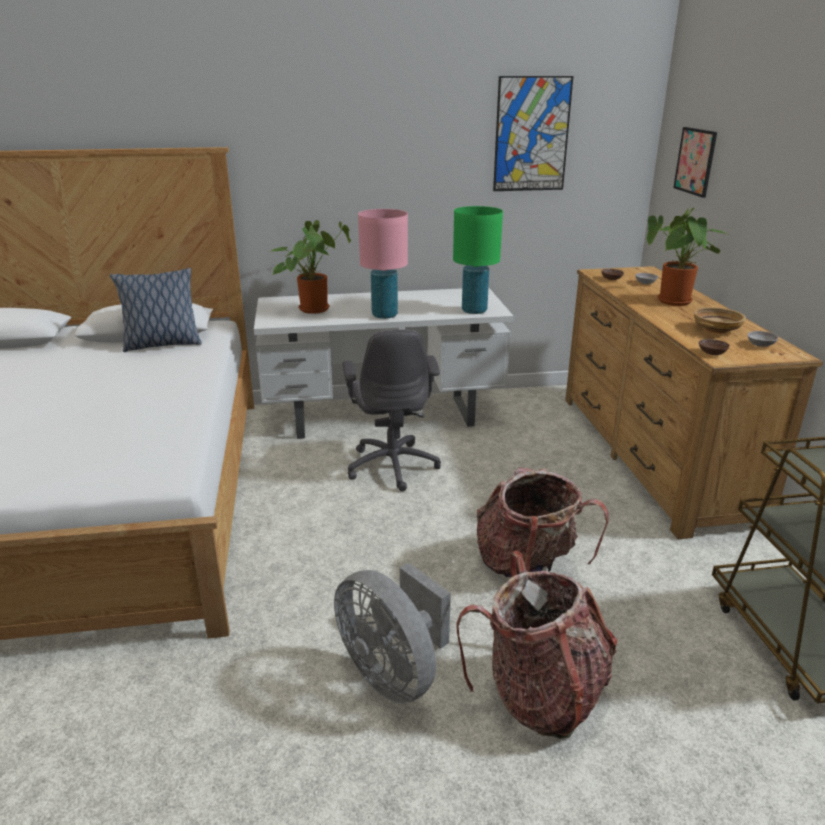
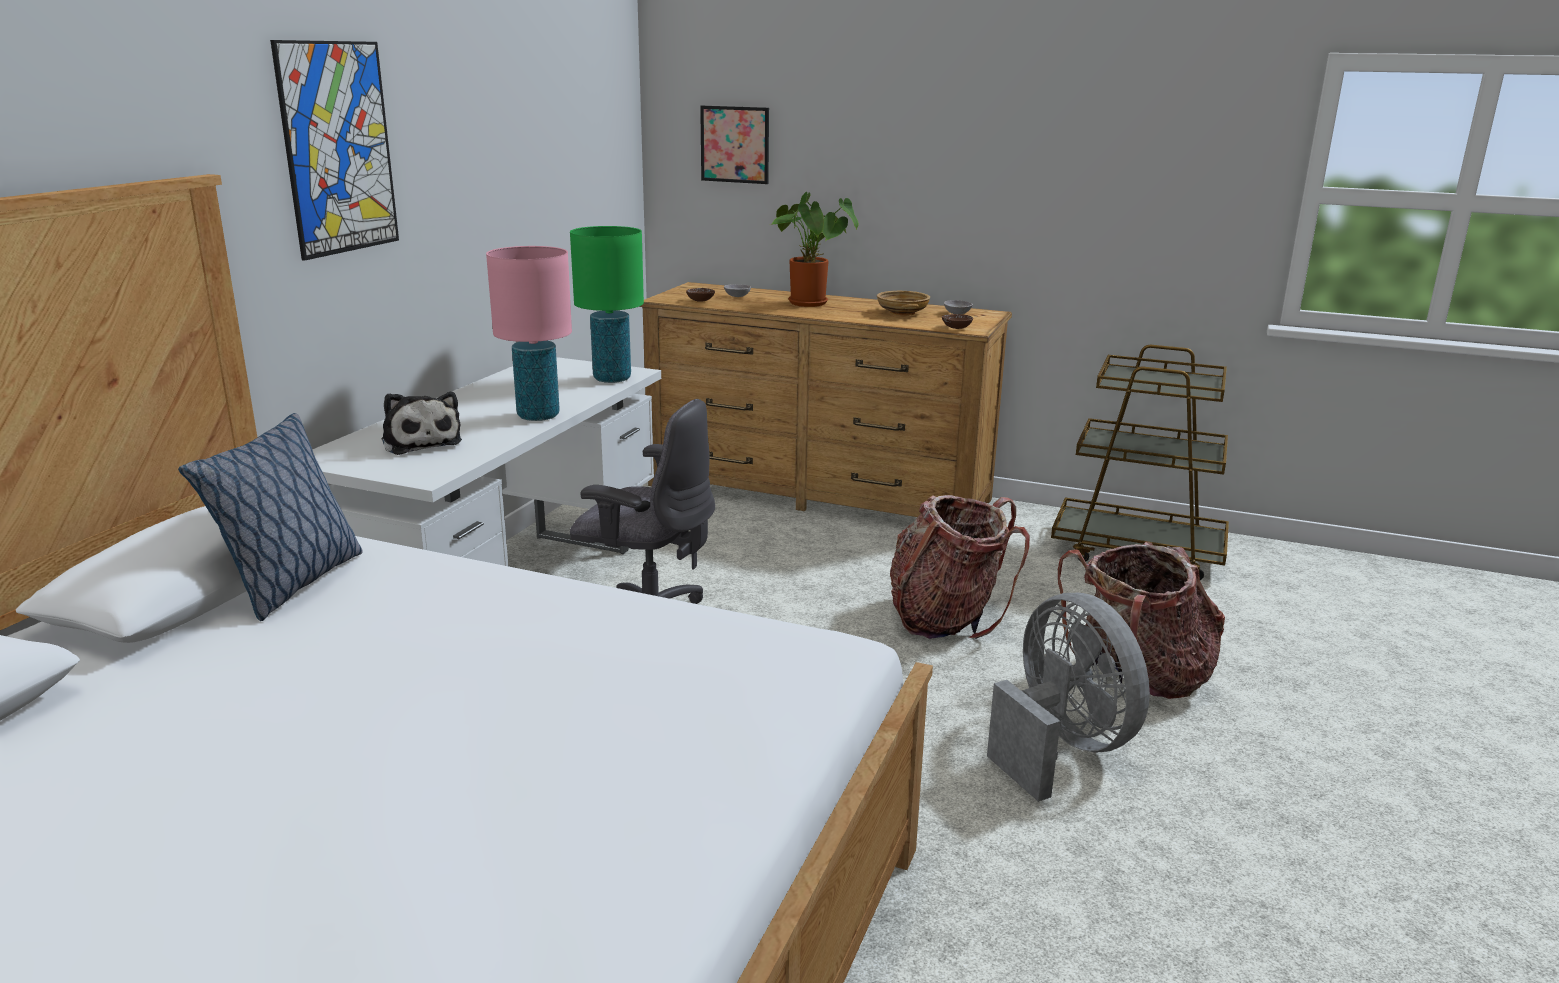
camera: 60 degrees left, 5 degrees down
(314, 308) = (421, 442): potted plant -> plush toy
(393, 673) = (1061, 748): grey fan -> grey fan turned 105 degrees counterclockwise
(531, 135) = (550, 125): picture -> picture (338, 148)

